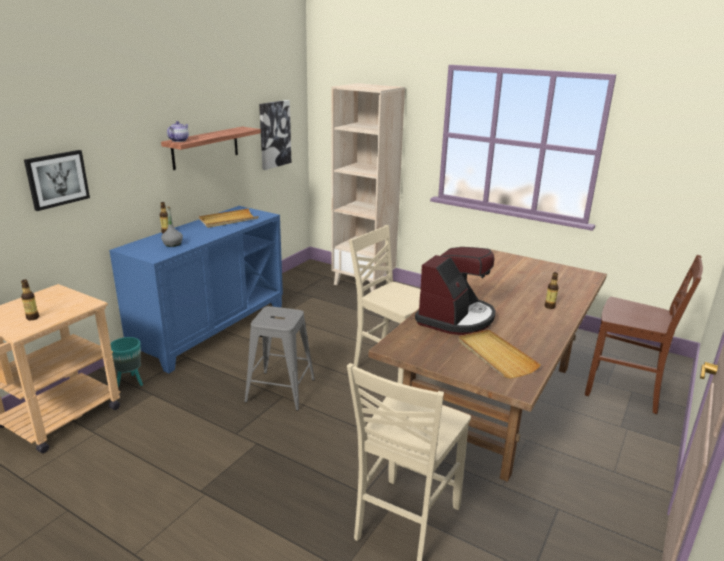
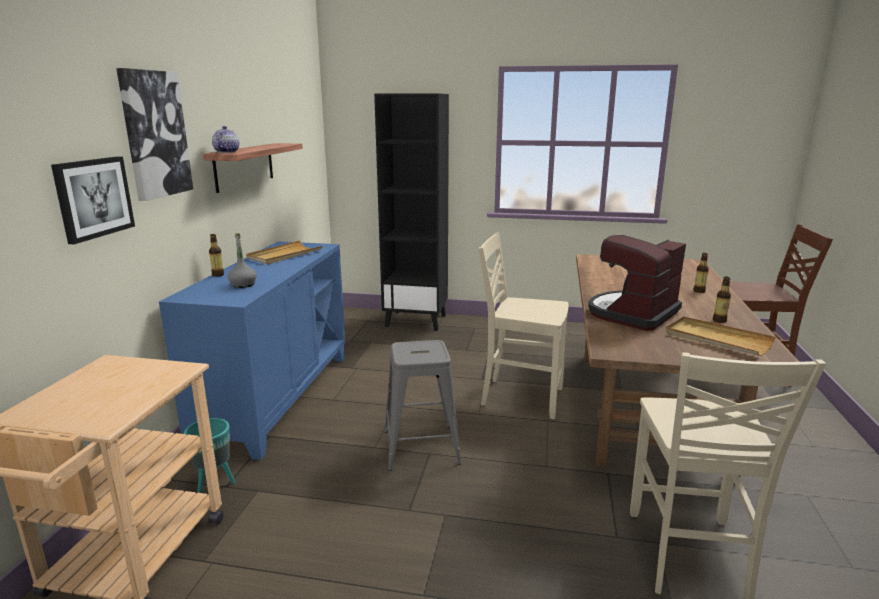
camera: 20 degrees left, 5 degrees down
(33, 318) = (110, 401): bottle -> bottle (719, 320)
(274, 134) = (301, 156): picture -> picture (154, 134)
(364, 283) = (416, 320): beige bookcase -> black bookcase
(456, 318) = (632, 314): coffee machine -> coffee machine turned 150 degrees counterclockwise

